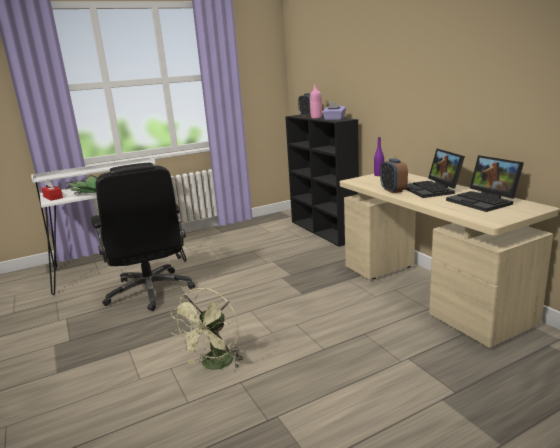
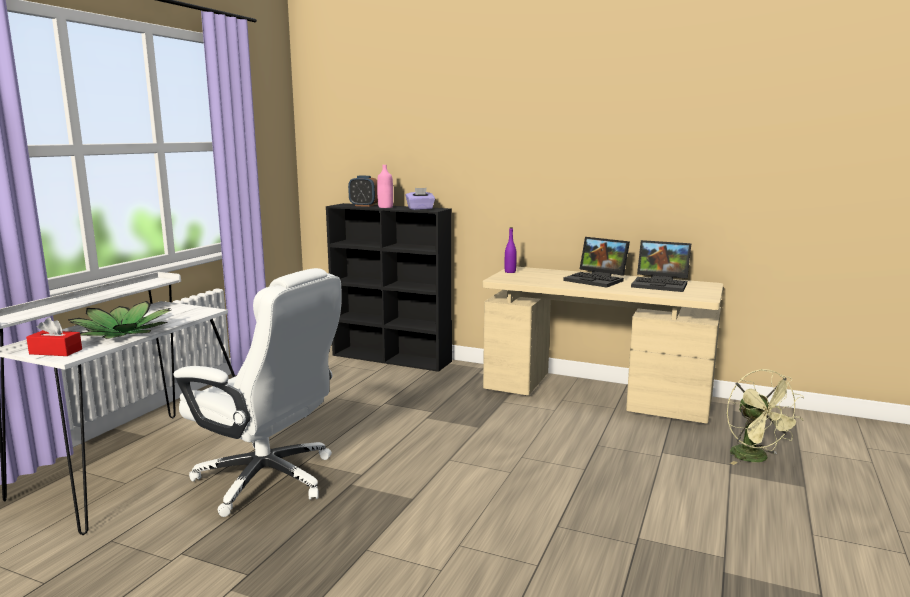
camera: 40 degrees left, 5 degrees down
(150, 291) = (268, 479): black office chair -> white office chair
(214, 365) = (504, 523): green fan -> green fan (755, 458)
(393, 190) = (563, 284): alarm clock -> none

